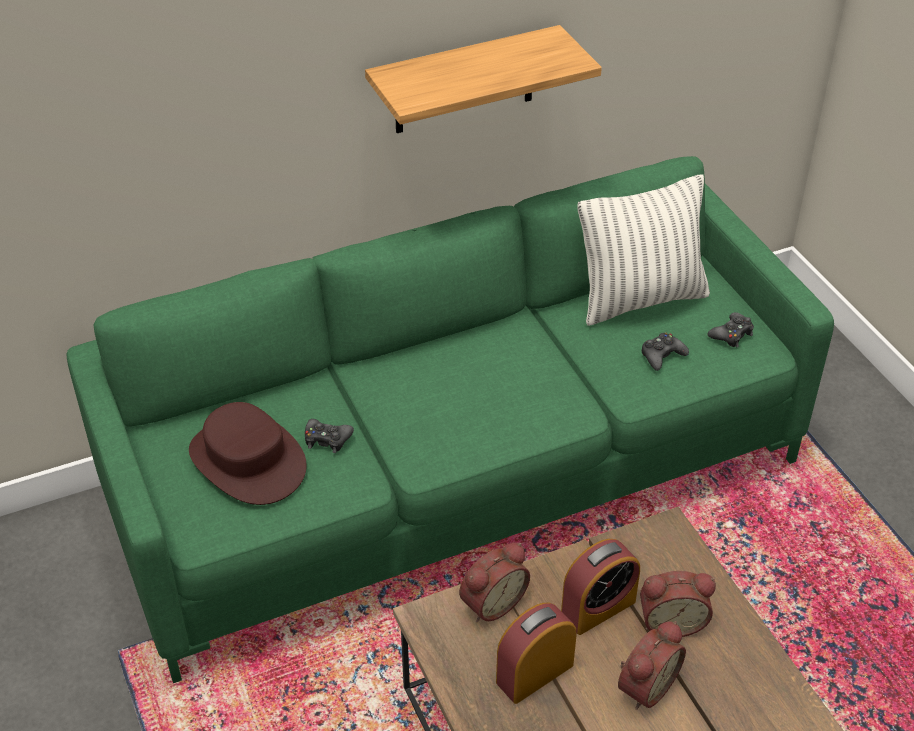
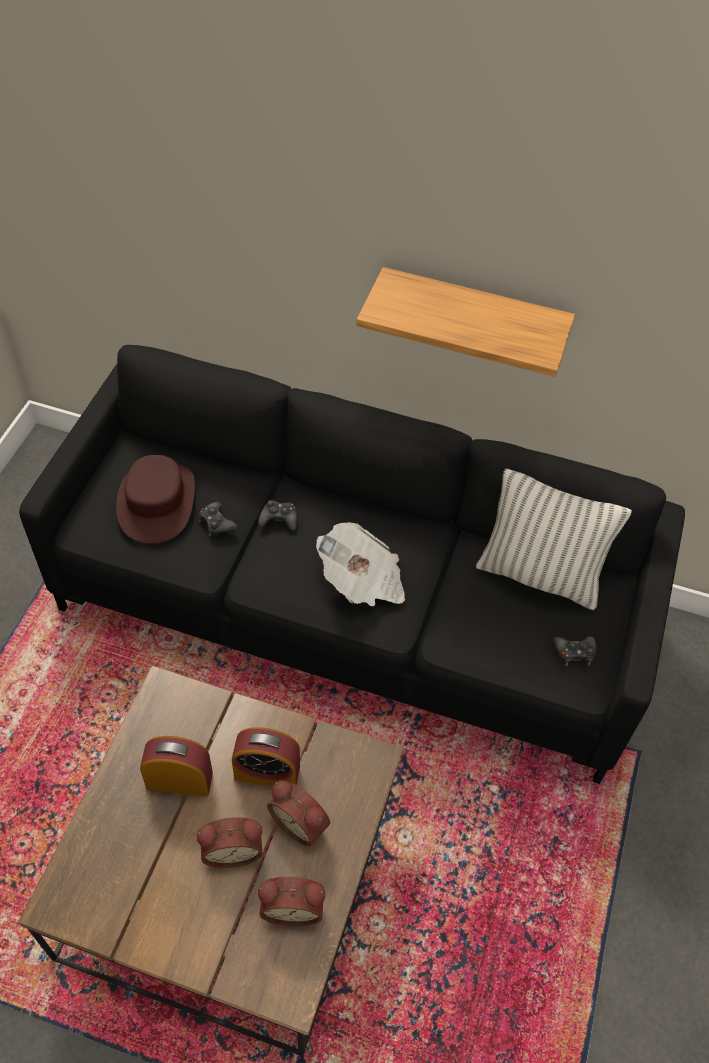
camera: 40 degrees right, 10 degrees up
(457, 480) = (350, 610): green sofa -> black sofa
(491, 602) = (209, 711): alarm clock -> alarm clock (292, 906)
(512, 396) = (362, 581): none -> newspaper
(662, 355) = (501, 629): black game controller -> black game controller (279, 519)

